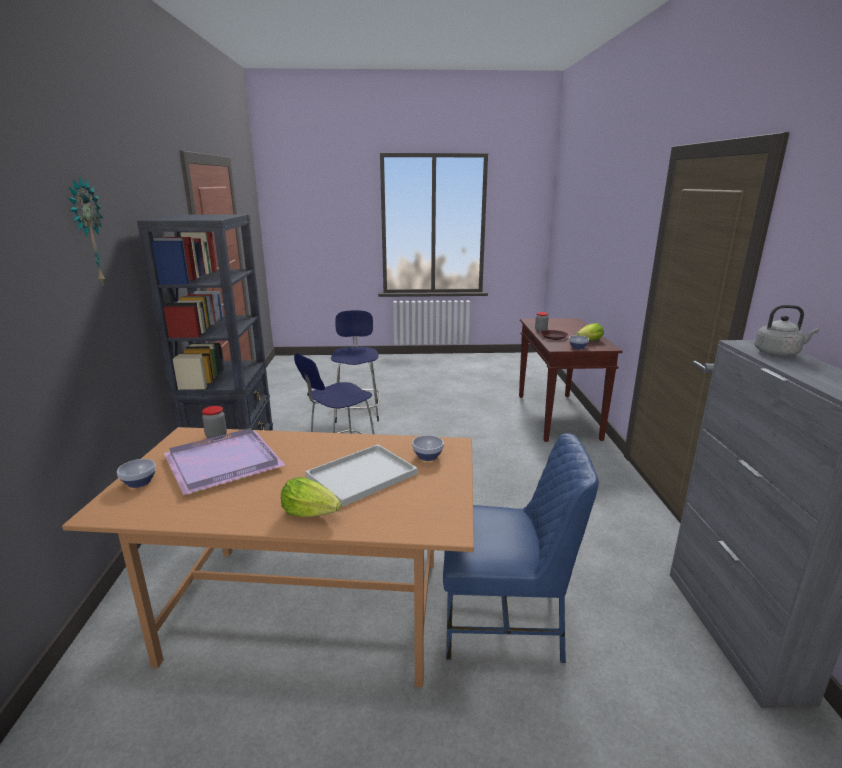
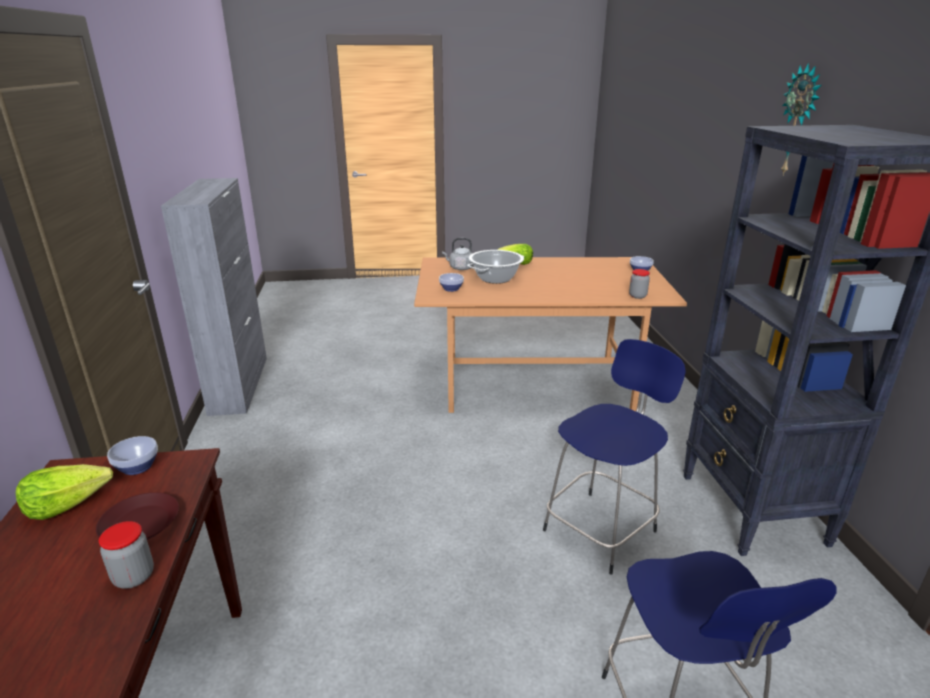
camera: 175 degrees right, 5 degrees up
(225, 461) = (602, 282): purple tray -> none
(363, 474) = (495, 278): white tray -> cooking pot
(505, 621) = (396, 382): blue chair -> none
(778, 353) = (193, 196): grey kettle -> grey kettle (460, 268)

